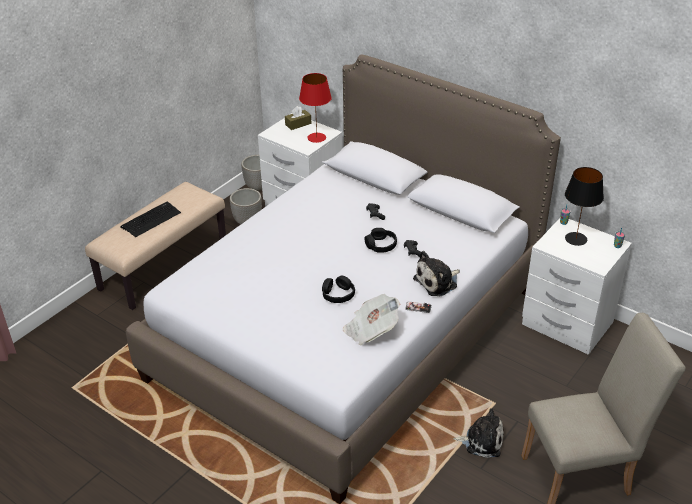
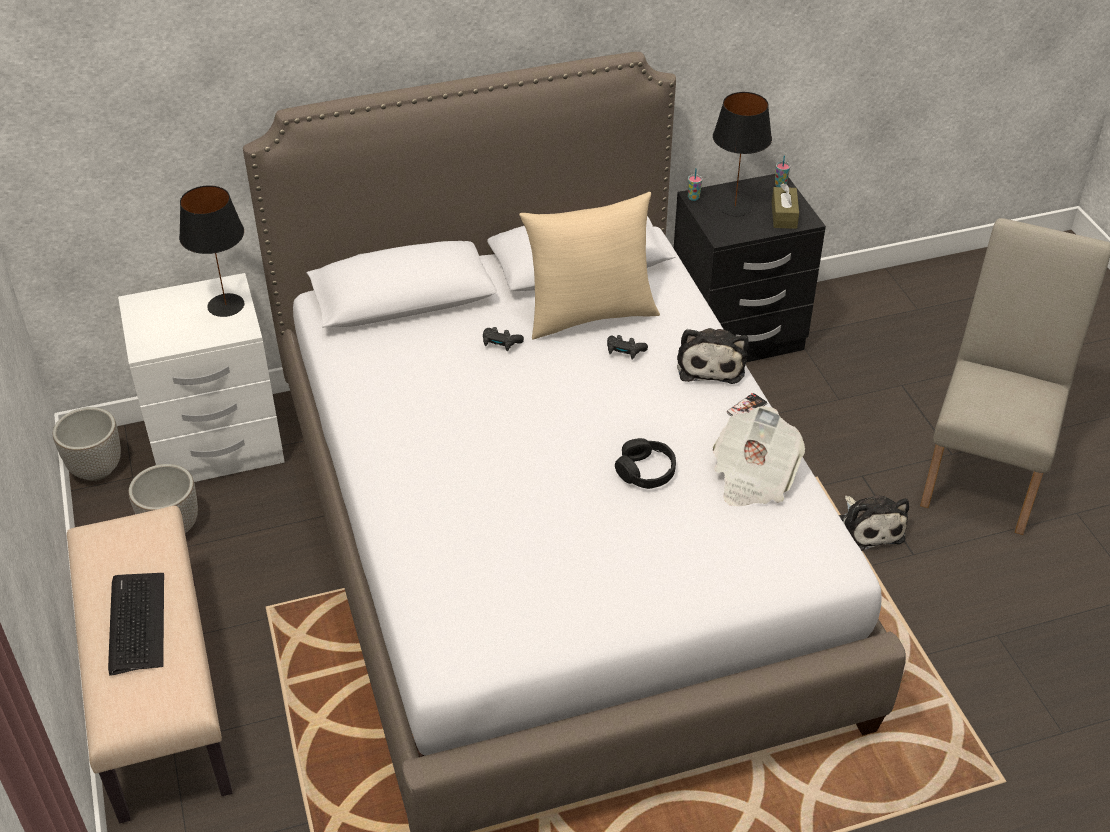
camera: 55 degrees left, 5 degrees up
(298, 124) = (161, 306): brown tissue box -> brown tissue box (784, 215)
(316, 137) = (225, 305): red table lamp -> black table lamp
(381, 245) = (577, 374): black headphones -> none
(427, 230) = (590, 314): none -> beige pillow
(481, 440) = (869, 527): plush toy -> plush toy turned 120 degrees clockwise
(566, 324) = (736, 335): white nightstand -> black nightstand

